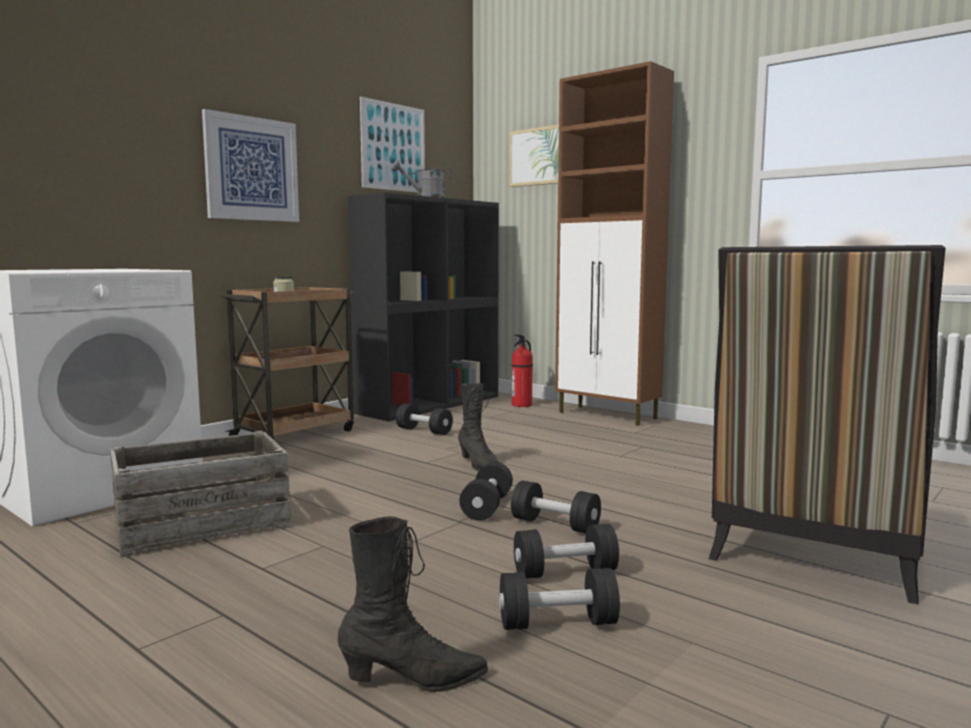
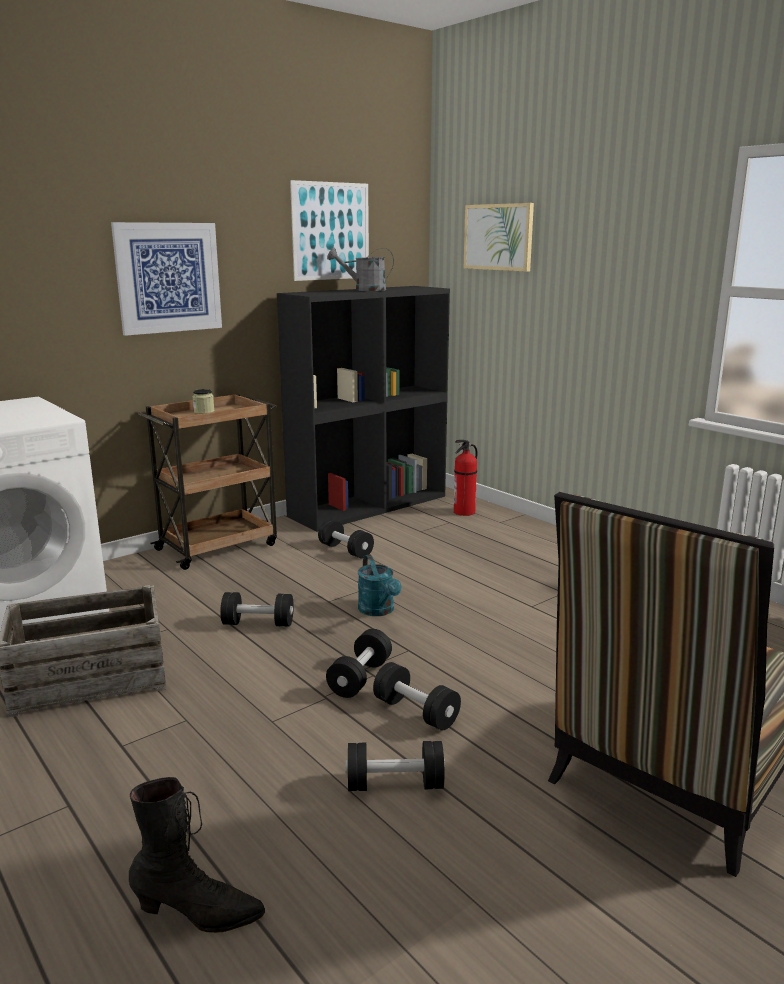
camera: 10 degrees right, 10 degrees up
(479, 465) = (379, 611): black boot -> turquoise watering can
(557, 623) = (357, 856): black dumbbell -> black dumbbell (258, 623)
(608, 416) = (549, 537): brown cabinet -> none

